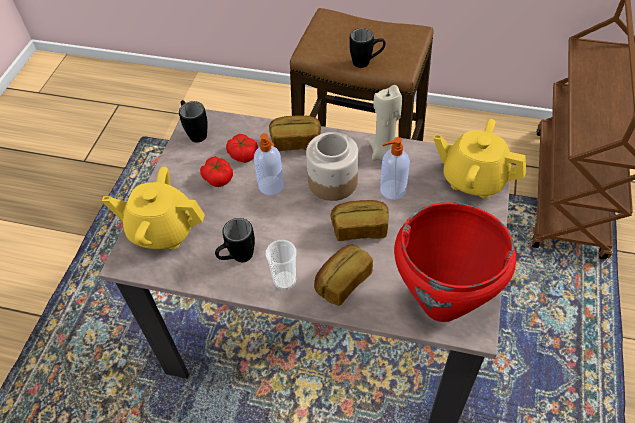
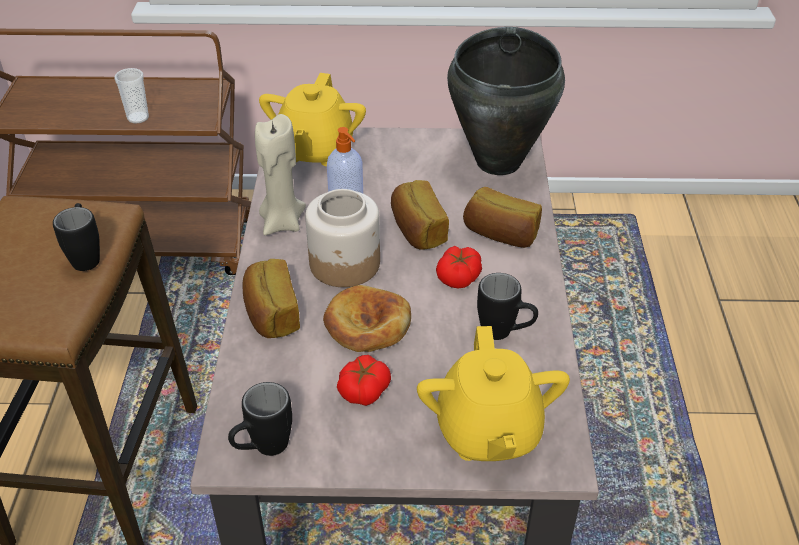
camera: 105 degrees left, 10 degrees down
(243, 154) = (307, 371): tomato -> tomato (459, 277)
(271, 186) = (367, 324): soap dispenser -> bread
(285, 280) = (520, 282): cup -> cup (138, 118)
(442, 305) = (499, 162): red cooking pot -> black cooking pot

